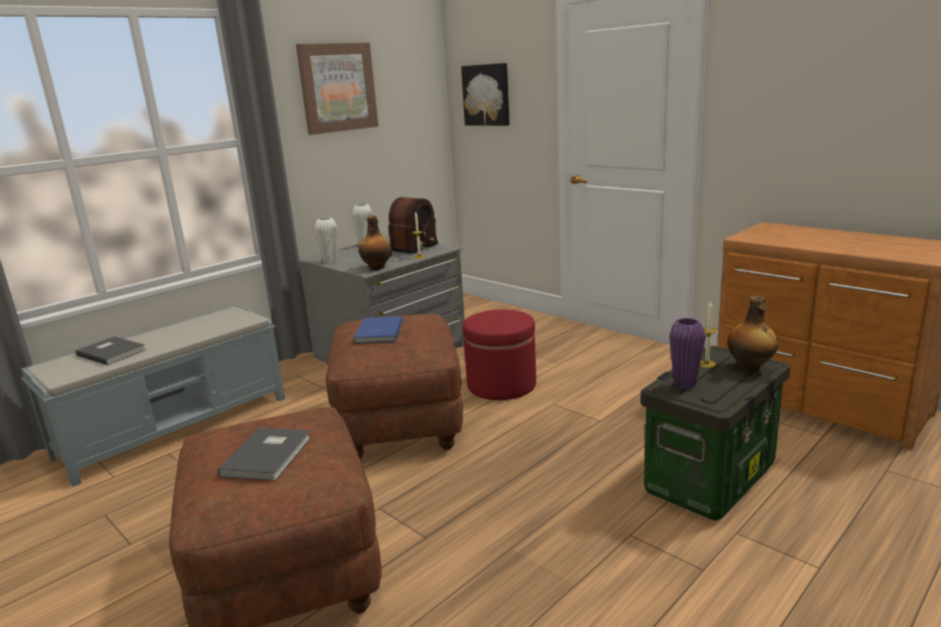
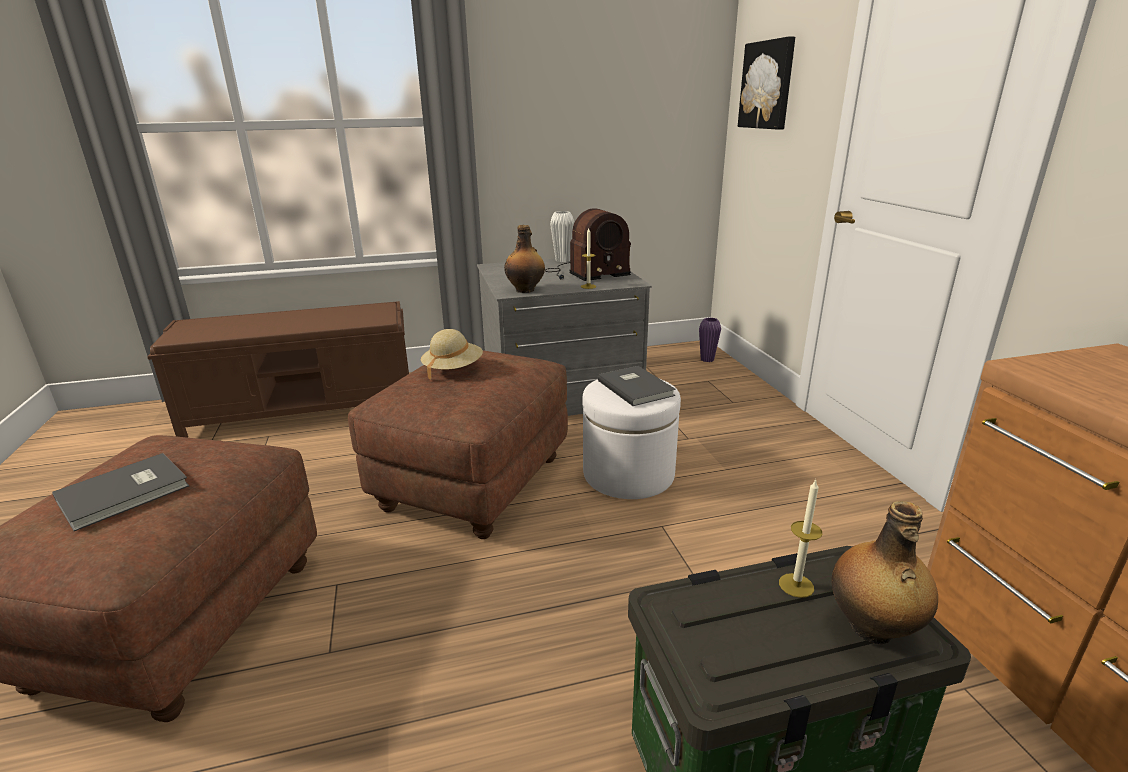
camera: 30 degrees right, 5 degrees up
(112, 352) = (242, 323): grey book -> grey book (636, 387)
(176, 426) = (306, 410): grey bench -> brown bench
(330, 261) = (498, 272): white vase -> none
(337, 87) = (566, 64): picture -> none
(377, 332) = (453, 369): blue book -> beige hat
(501, 385) = (628, 474): red ottoman -> white ottoman
(684, 384) = (707, 612): purple vase -> purple vase (707, 359)

